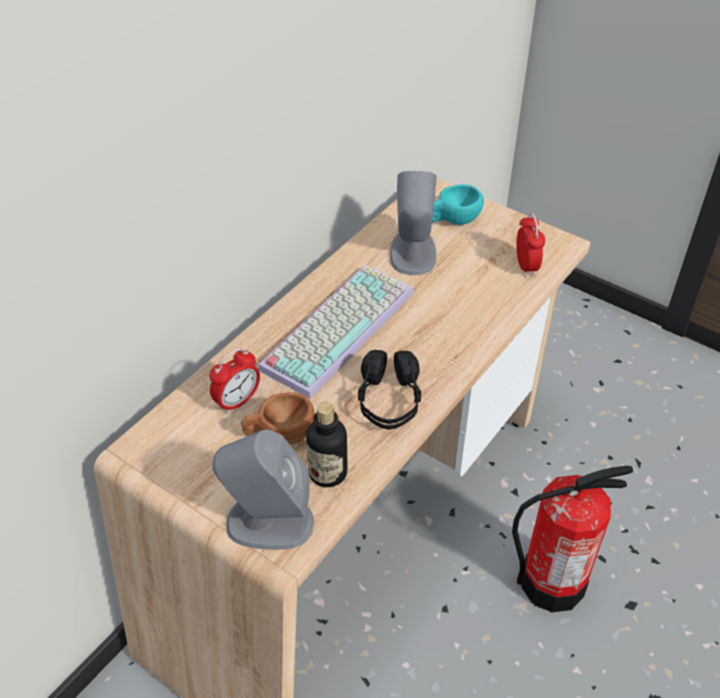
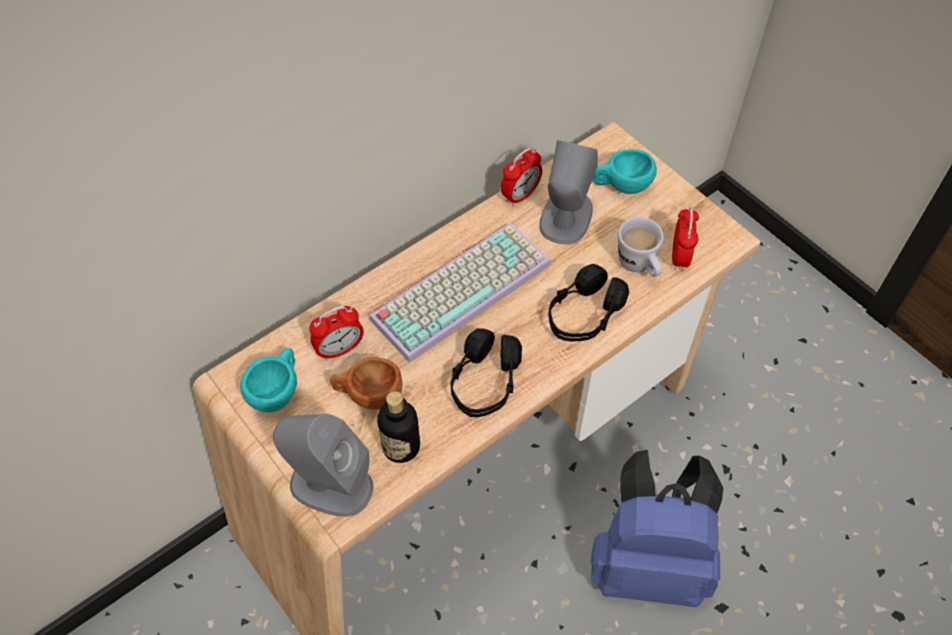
camera: 15 degrees right, 10 degrees up
(186, 450) = (277, 390): none -> turquoise cup
(365, 243) = (520, 195): none -> alarm clock
(460, 327) = (584, 315): none -> black headphones
(494, 280) = (639, 267): none -> white mug
(551, 582) = (648, 564): fire extinguisher -> blue backpack

